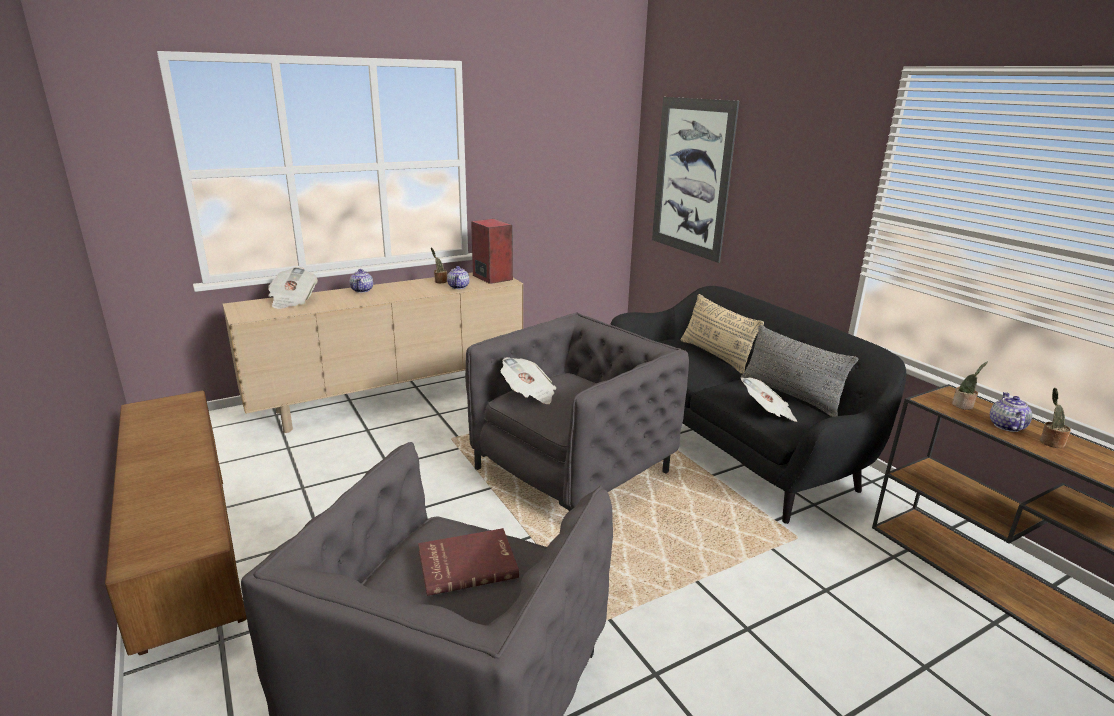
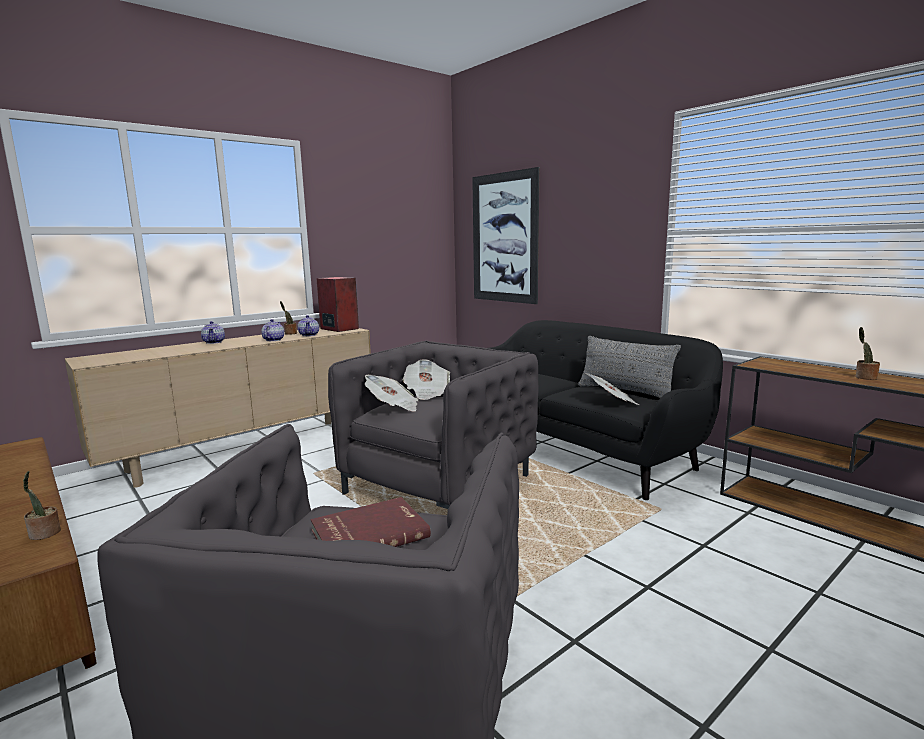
camera: 10 degrees left, 10 degrees down
(292, 301) = (142, 352): newspaper -> newspaper (427, 393)
(715, 355) = (550, 374): beige pillow -> none
(963, 406) = (781, 365): potted plant -> potted plant (44, 534)
(1006, 426) = (824, 372): teapot -> teapot (273, 340)

